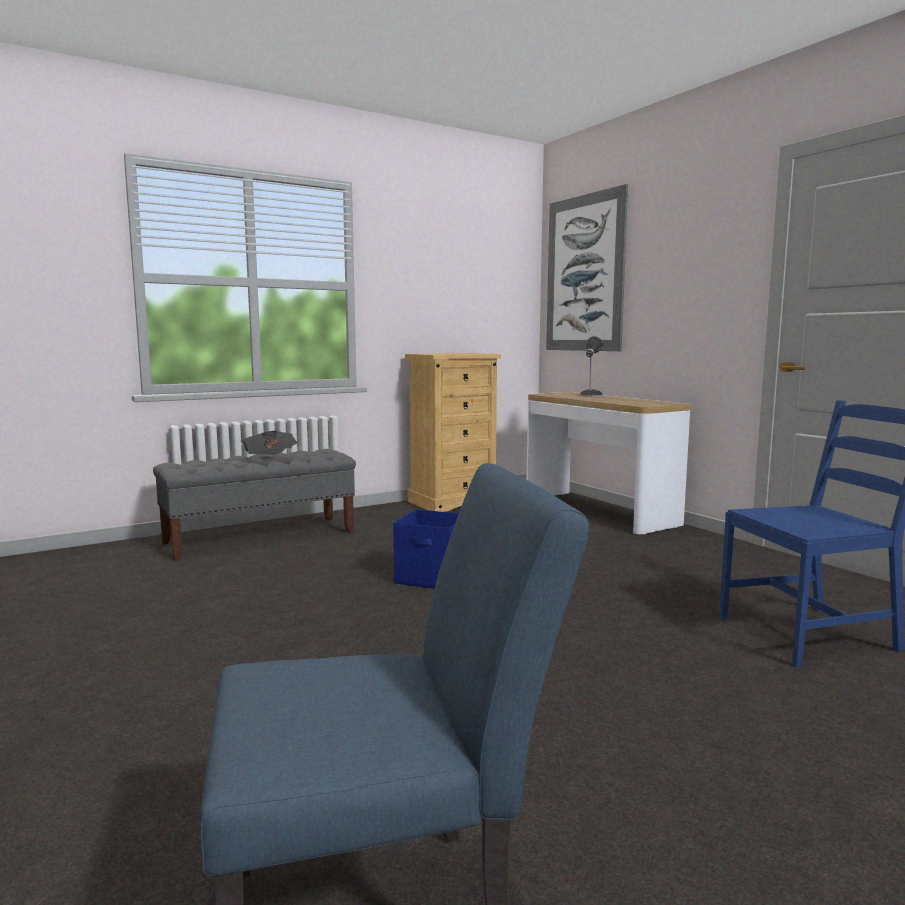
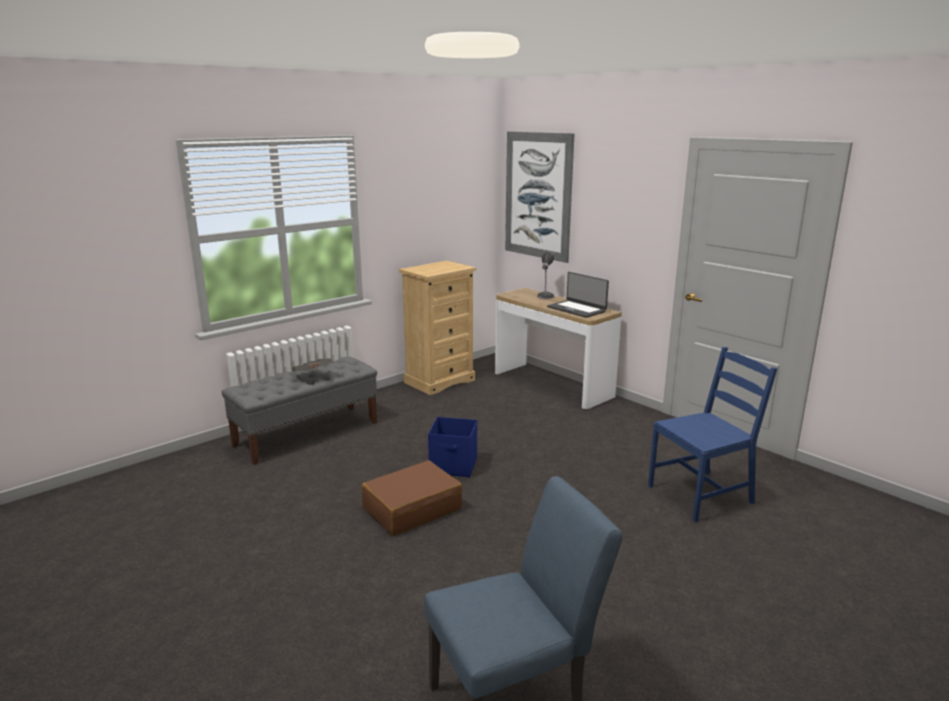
camera: 10 degrees left, 10 degrees up
(350, 617) = (412, 508): none -> brown suitcase
(629, 401) = (577, 309): none -> laptop

